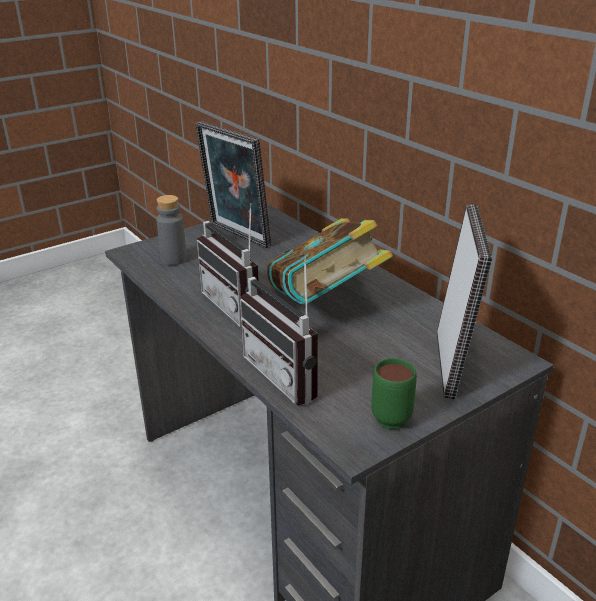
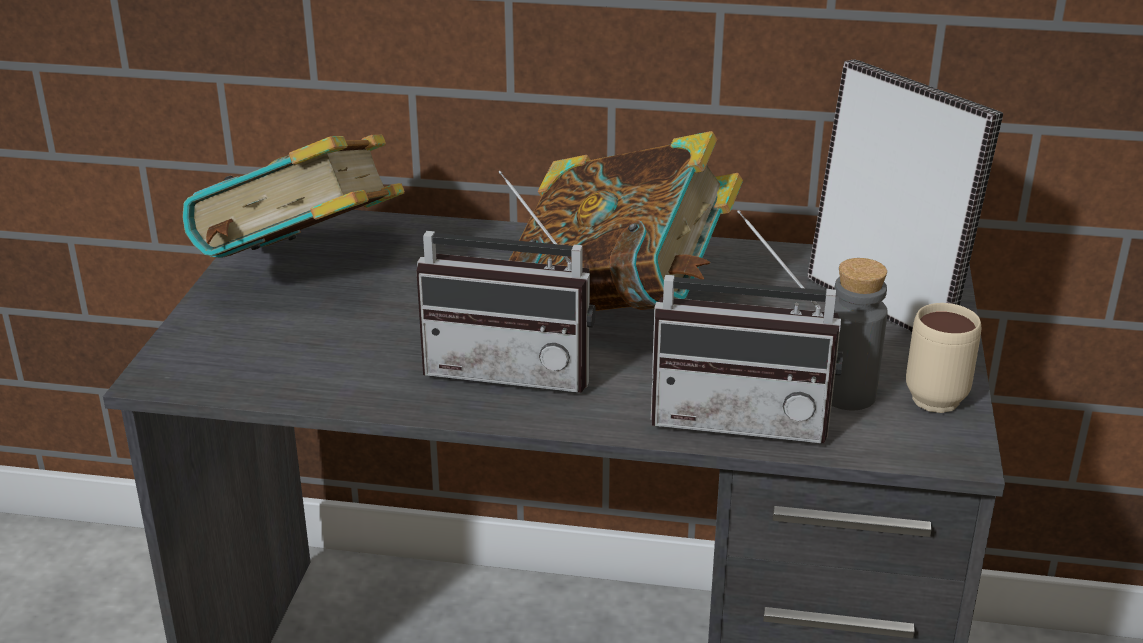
camera: 45 degrees left, 0 degrees up
(174, 259) = (269, 352): grey bottle -> grey bottle (847, 395)
(236, 236) = (305, 272): picture frame -> book
(395, 415) = (930, 393): green mug -> beige mug

